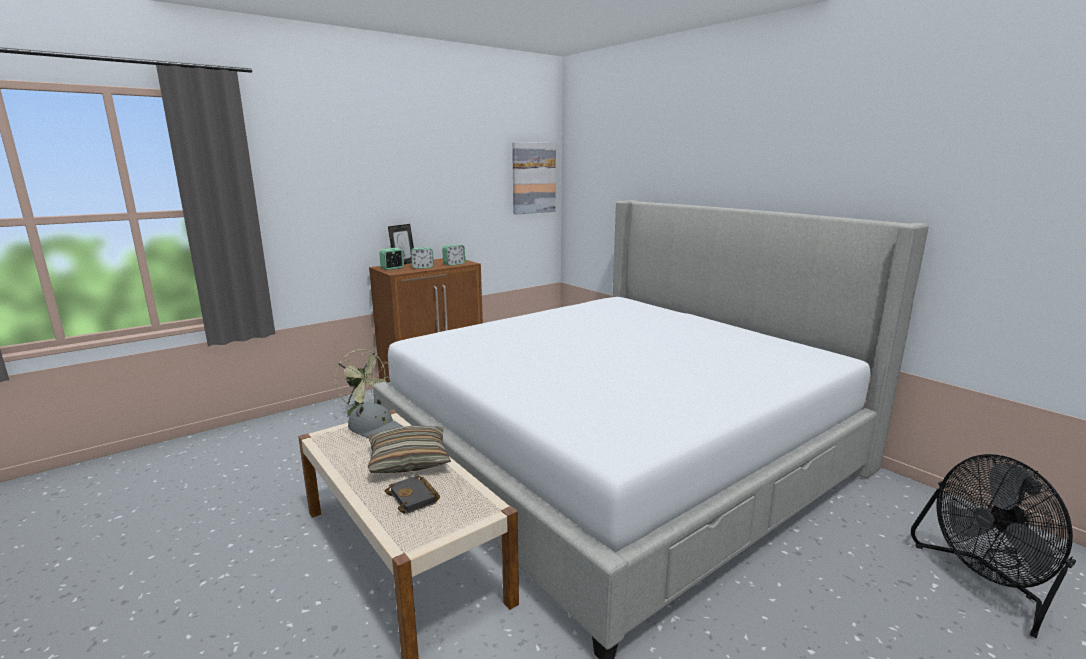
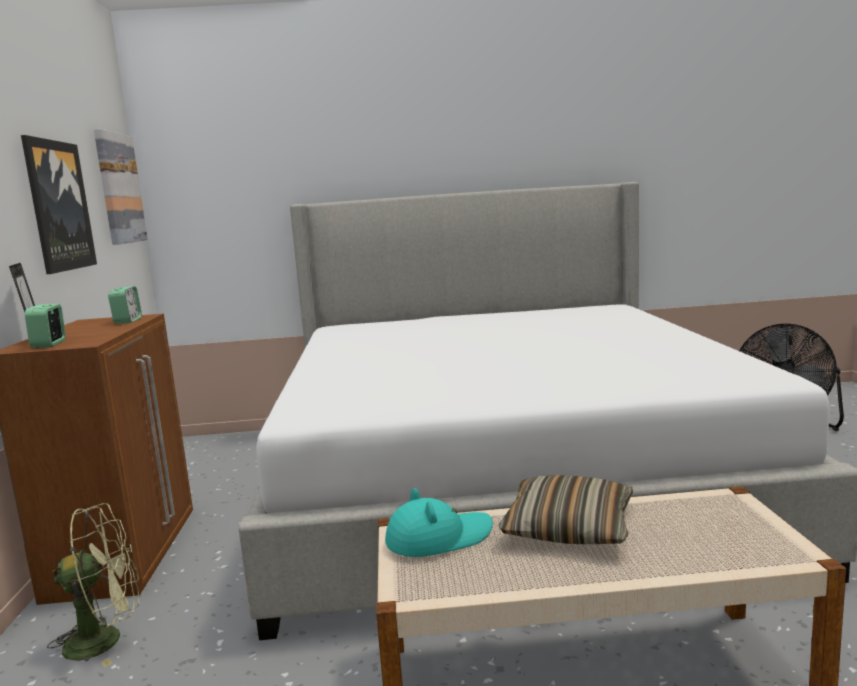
camera: 55 degrees left, 5 degrees down
(377, 429) = (438, 538): grey hat -> turquoise hat
(415, 498) = (682, 536): black book -> none
(422, 267) = (98, 332): alarm clock -> none
(459, 192) = (58, 206): none -> picture

